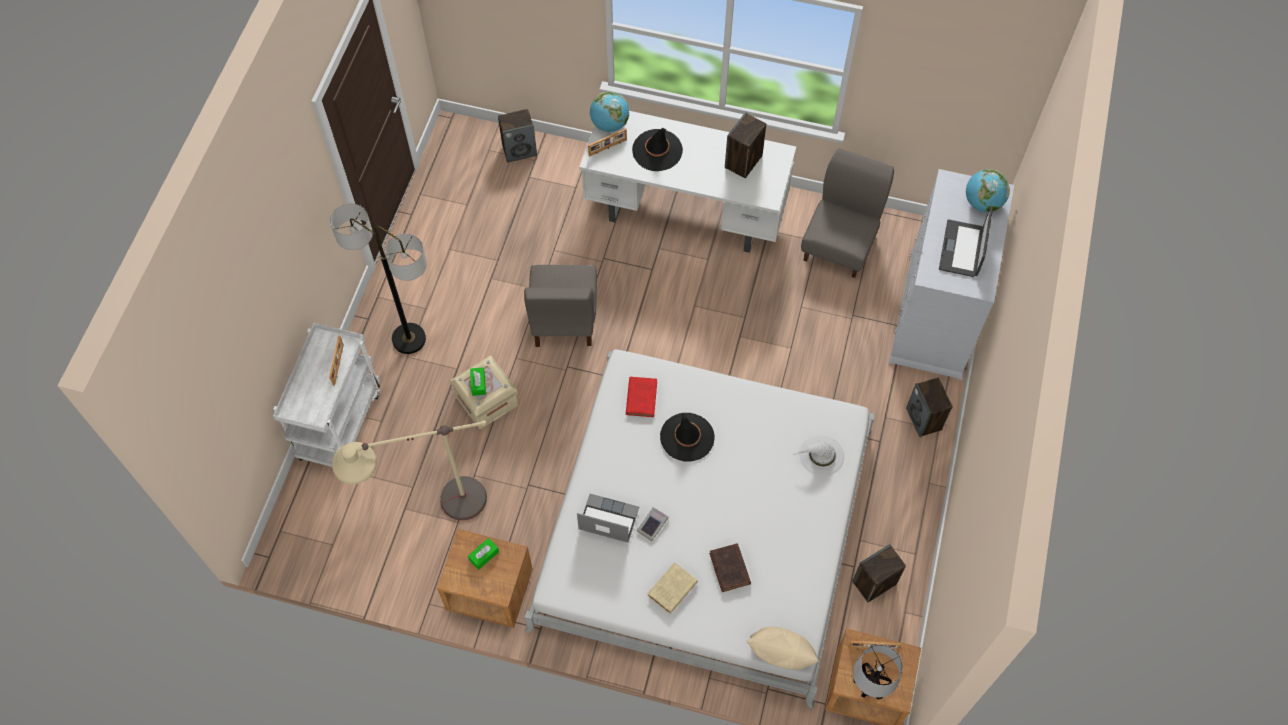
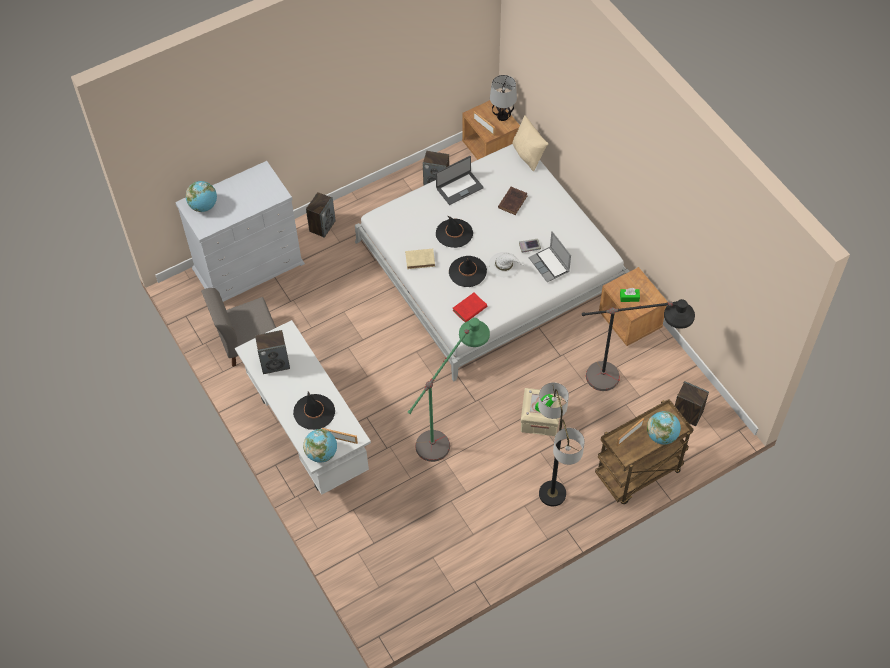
camera: 135 degrees left, 5 degrees down
(304, 390) = (661, 436): none -> globe
(340, 423) = (638, 474): white cart -> brown cart
(433, 513) = (626, 381): beige floor lamp -> black floor lamp
(519, 150) = (359, 568): speaker -> speaker (687, 414)
(563, 319) = (449, 429): grey chair -> green floor lamp
(671, 590) = (550, 213): beige book -> beige book (421, 260)
(749, 470) = (454, 233): none -> black hat
(821, 456) = (411, 213): white hat -> white hat (504, 264)
(962, 249) = (245, 193): laptop -> laptop (459, 188)

